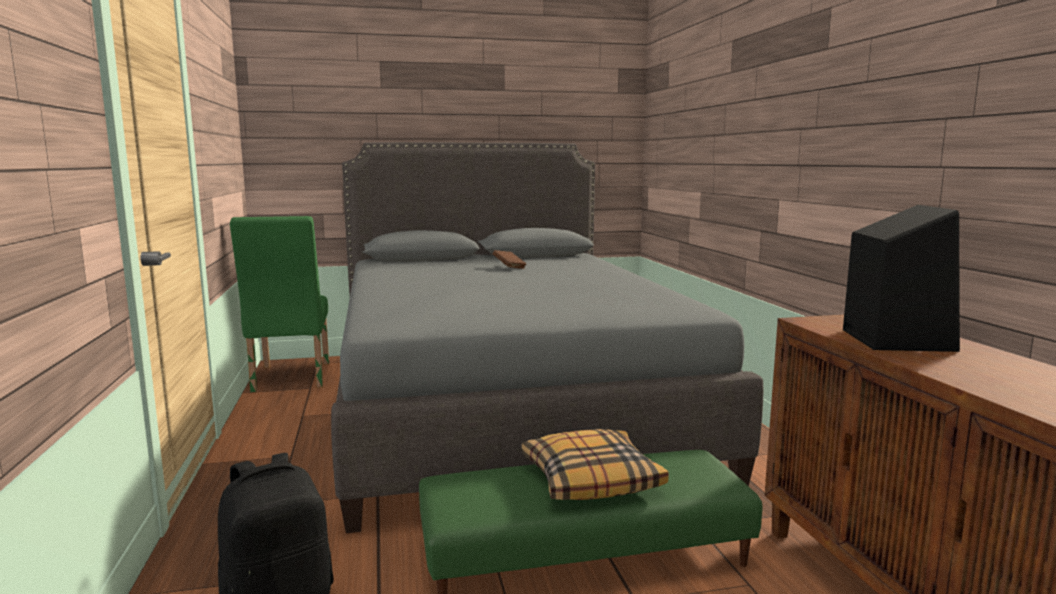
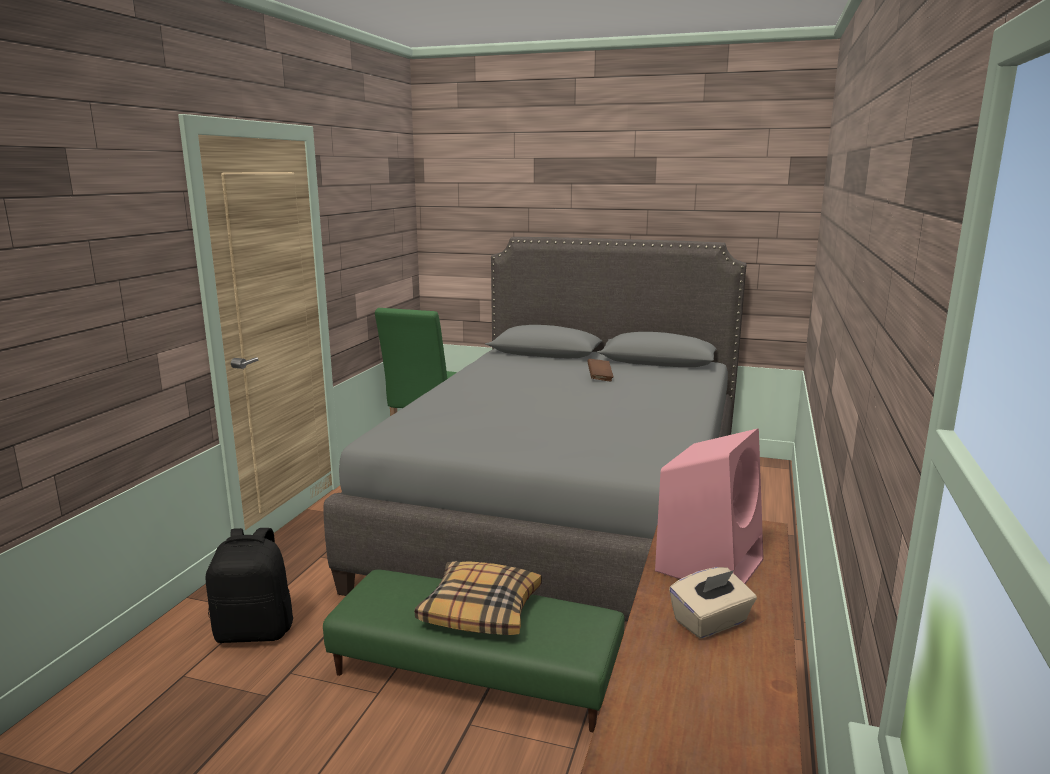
camera: 30 degrees right, 5 degrees up
(895, 339) = (710, 564): black speaker -> pink speaker
(984, 367) = (711, 622): none -> beige tissue box

